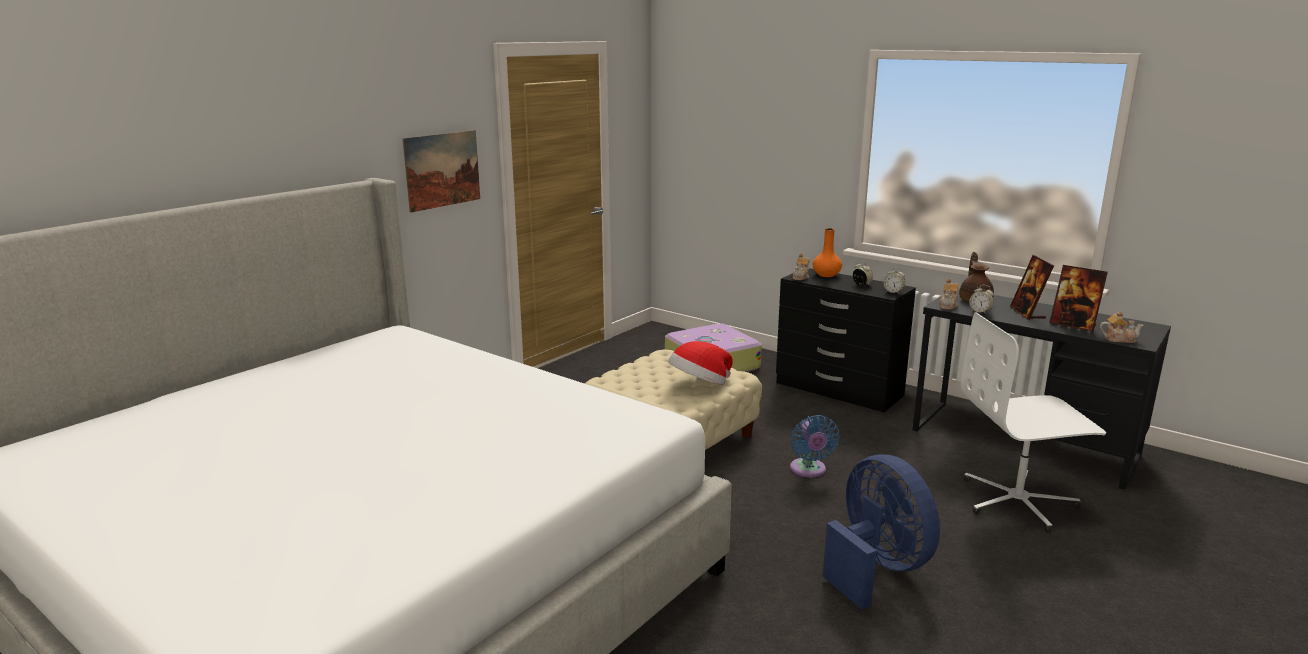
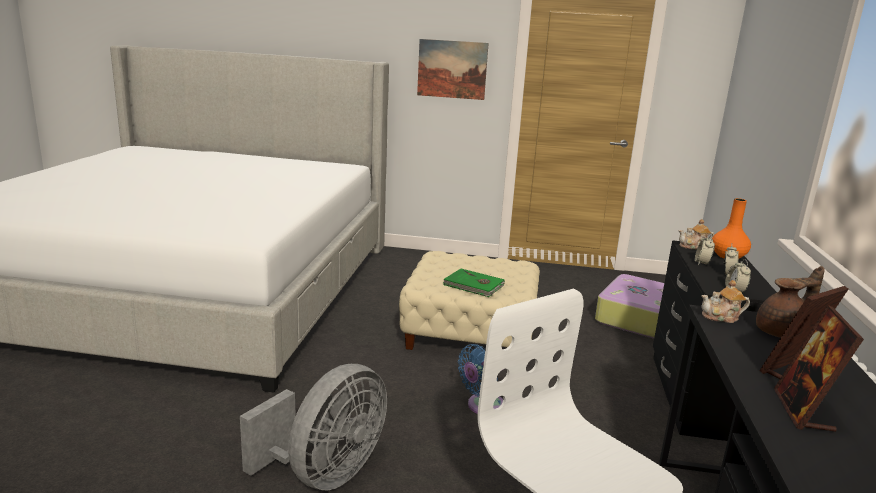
camera: 60 degrees right, 0 degrees up
(699, 385) = (473, 285): hat -> green book
(876, 568) = (325, 473): blue fan -> grey fan
(980, 312) = (733, 338): alarm clock -> alarm clock (702, 263)
(1118, 339) = (799, 455): teapot -> none

